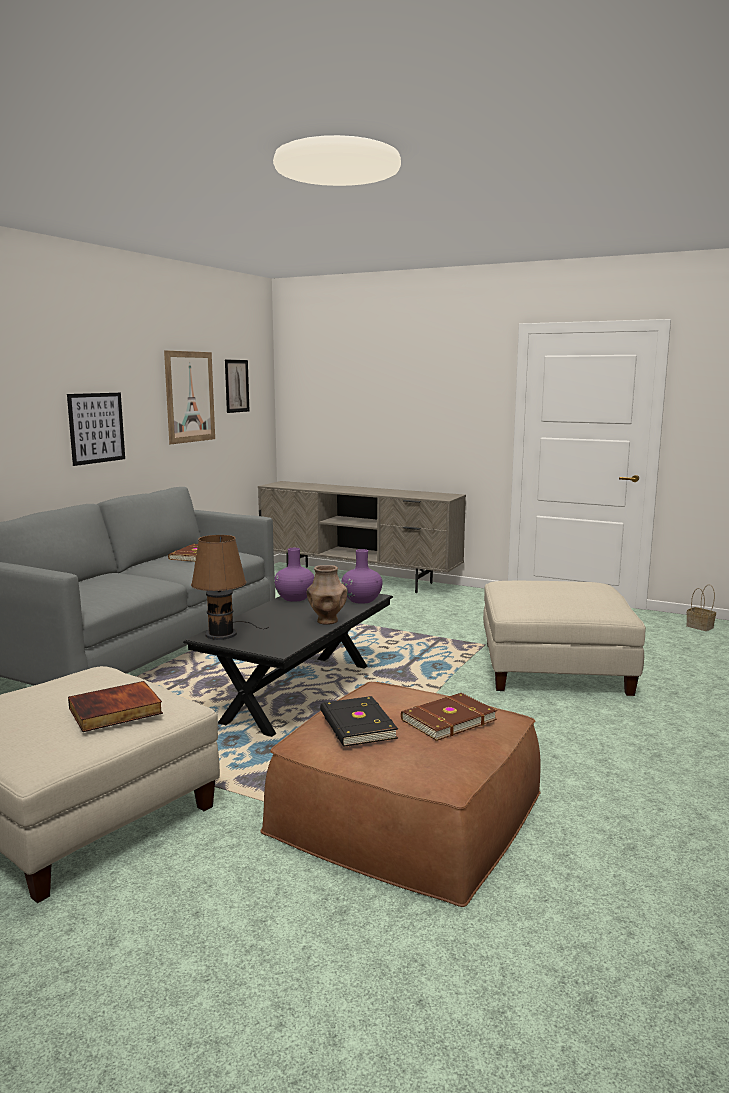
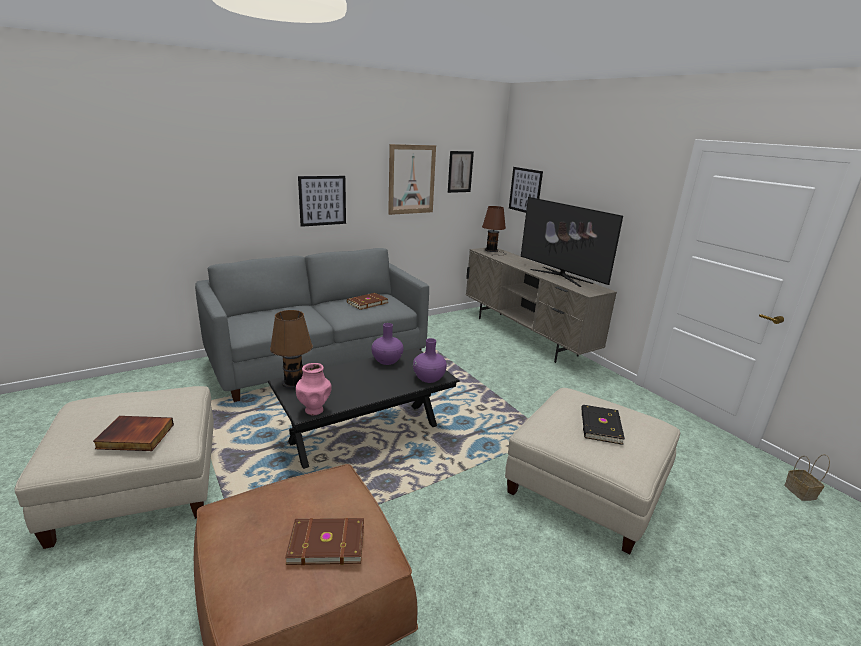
camera: 30 degrees right, 10 degrees up
(286, 484) = (492, 250): none -> brown table lamp
(286, 646) = (314, 410): none -> pink vase
(317, 403) = (525, 190): none -> picture
(327, 621) = (374, 393): brown vase -> none
(356, 725) = (260, 515): black book -> black book (599, 426)
(396, 492) = (560, 276): none -> television

